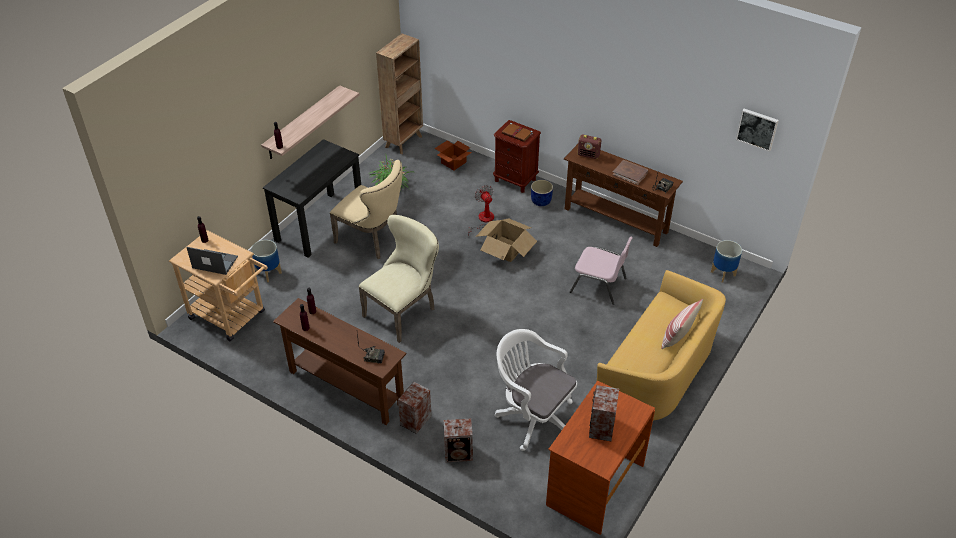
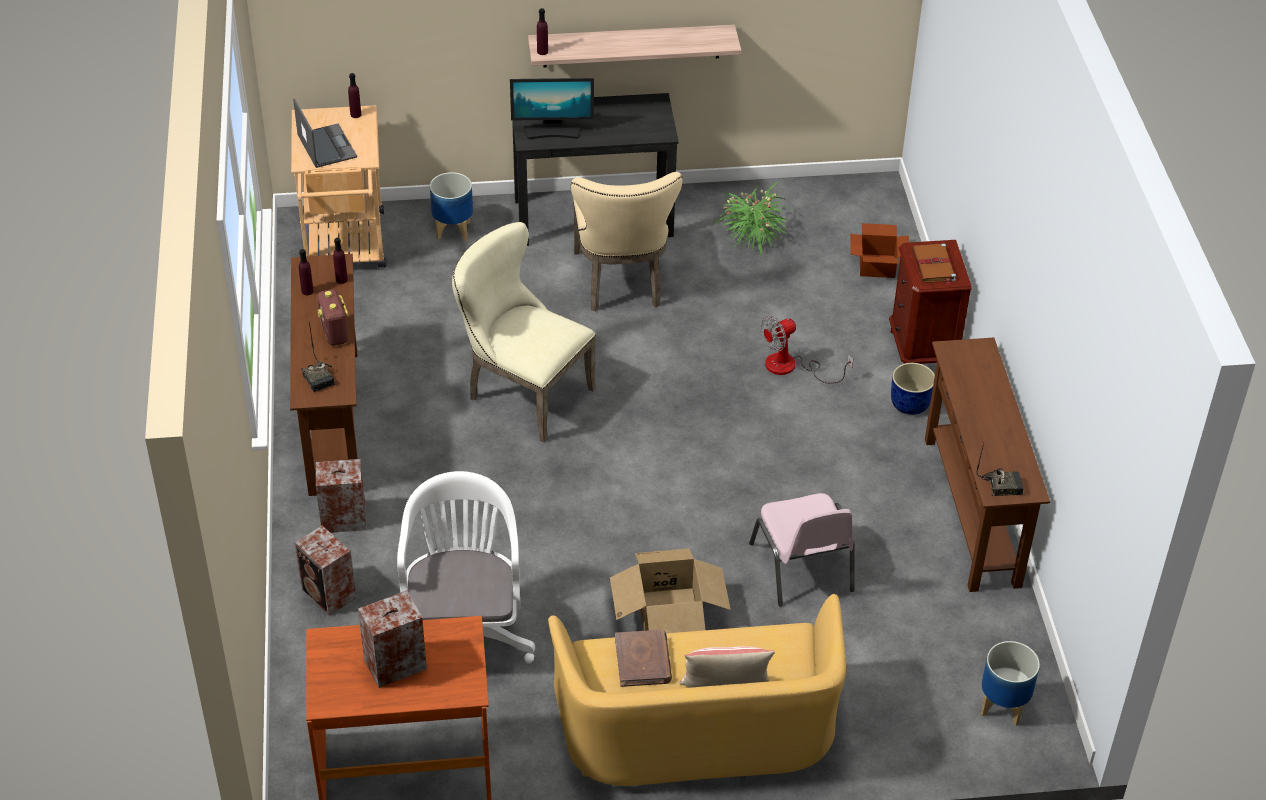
camera: 50 degrees right, 0 degrees up
(301, 186) = (552, 131): none -> monitor
(403, 311) = (522, 393): beige chair -> beige chair turned 150 degrees counterclockwise
(404, 141) = (858, 191): brown bookcase -> none
(483, 220) = (791, 367): fan -> fan turned 150 degrees counterclockwise
(505, 249) = (760, 424): cardboard box -> cardboard box (668, 612)
(588, 155) = (974, 364): radio -> radio (334, 333)
(630, 173) = (989, 432): brown book -> brown book (643, 661)
(757, 129) = (1119, 466): picture -> none

